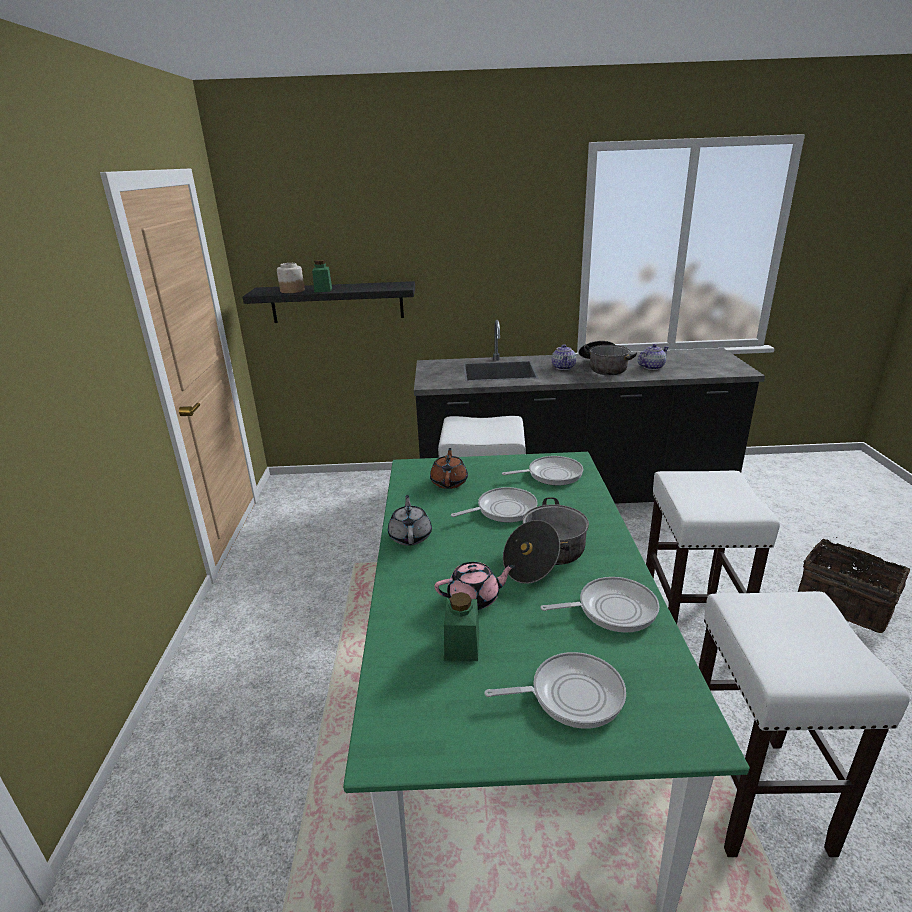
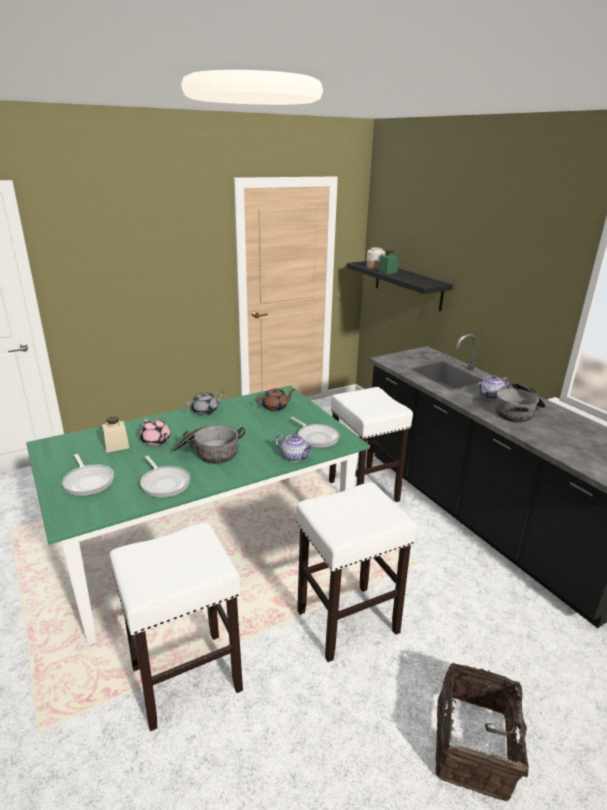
camera: 60 degrees right, 0 degrees up
(462, 645) = (116, 446): green jar -> beige jar
(503, 509) = (254, 430): frying pan -> none
(651, 367) = (555, 434): teapot -> teapot (294, 456)

